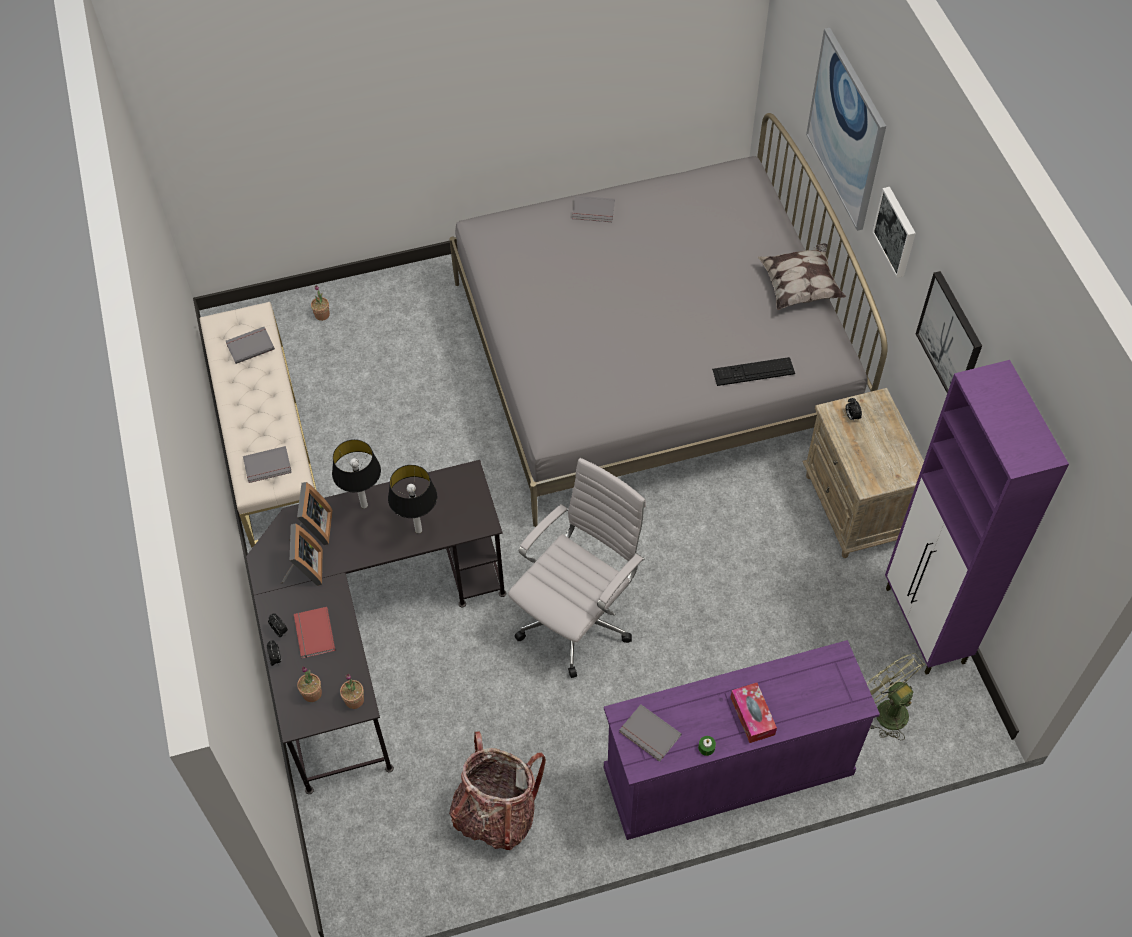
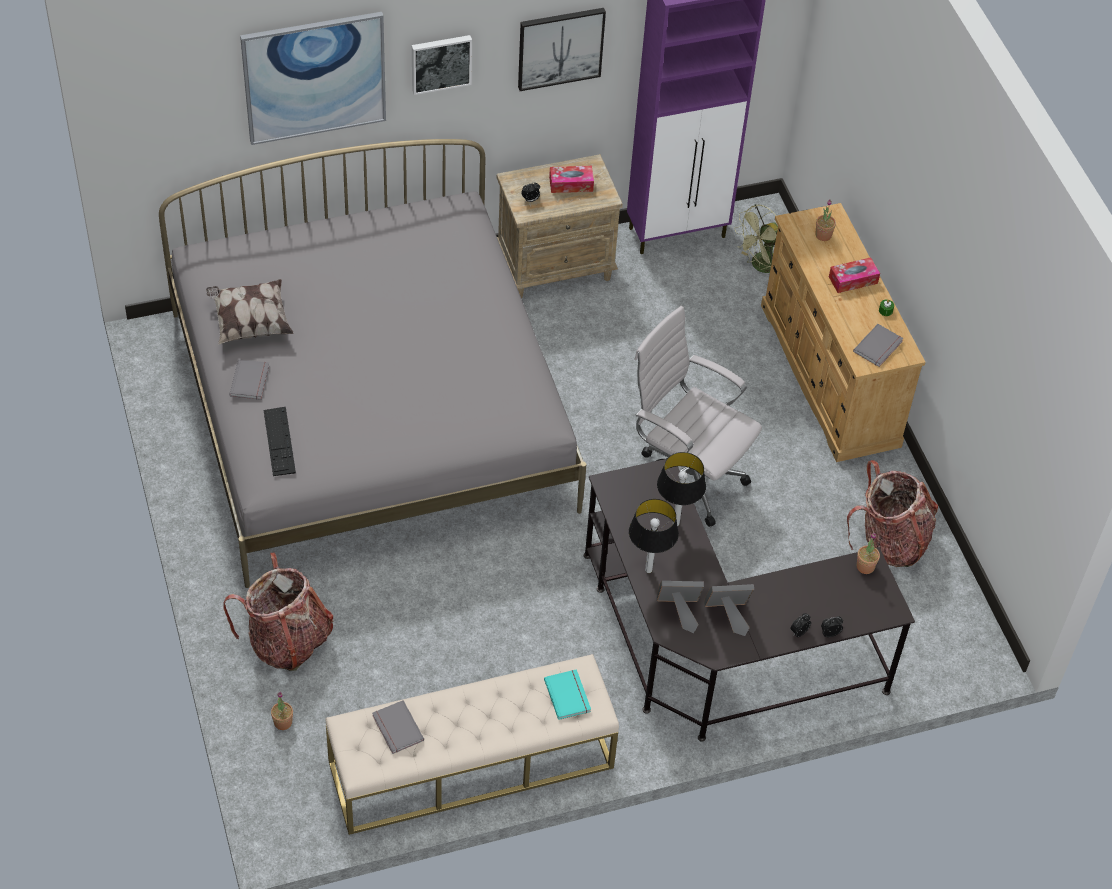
camera: 95 degrees left, 5 degrees down
(268, 466) = (568, 695): grey book -> turquoise book
(312, 693) = (862, 600): potted plant -> potted plant (823, 235)
(313, 634) = (799, 604): red book -> none
(400, 313) = (287, 641): none -> backpack
(727, 772) = (830, 375): purple dresser -> beige dresser
(753, 371) = (477, 264): keyboard -> keyboard (279, 441)
(800, 287) = (370, 223): pillow -> pillow (250, 322)
(881, 452) = (571, 184): none -> tissue box

